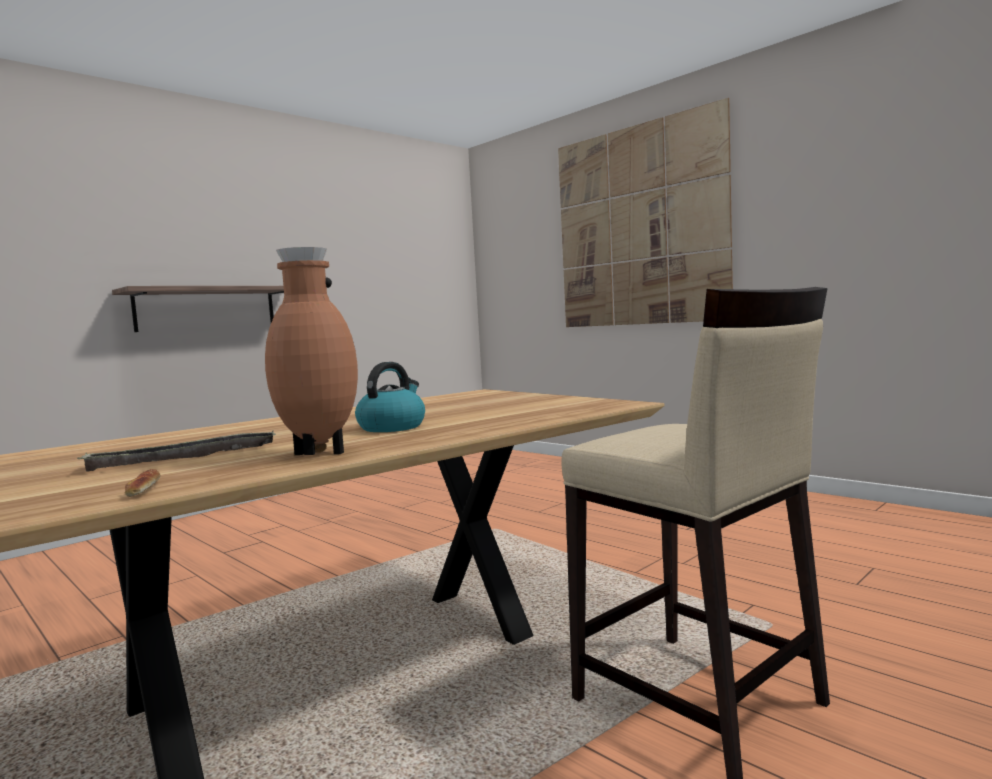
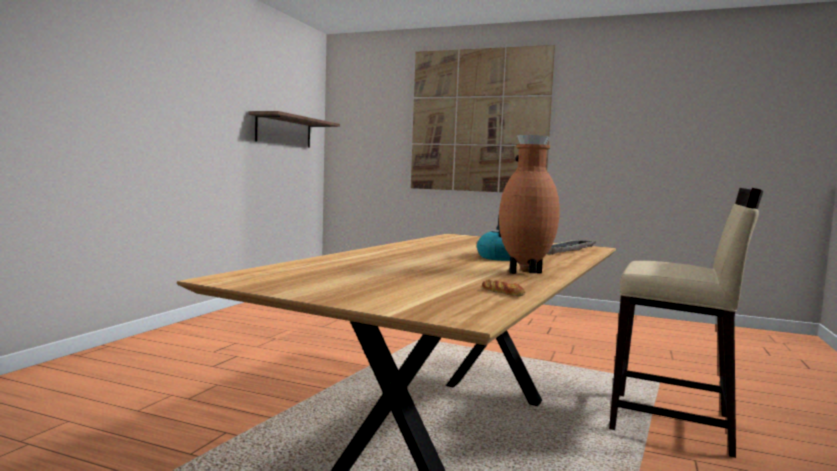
camera: 25 degrees left, 0 degrees up
(184, 459) = (436, 275): tray -> tray (566, 251)
(207, 309) = (147, 146): shelf -> shelf (284, 131)

